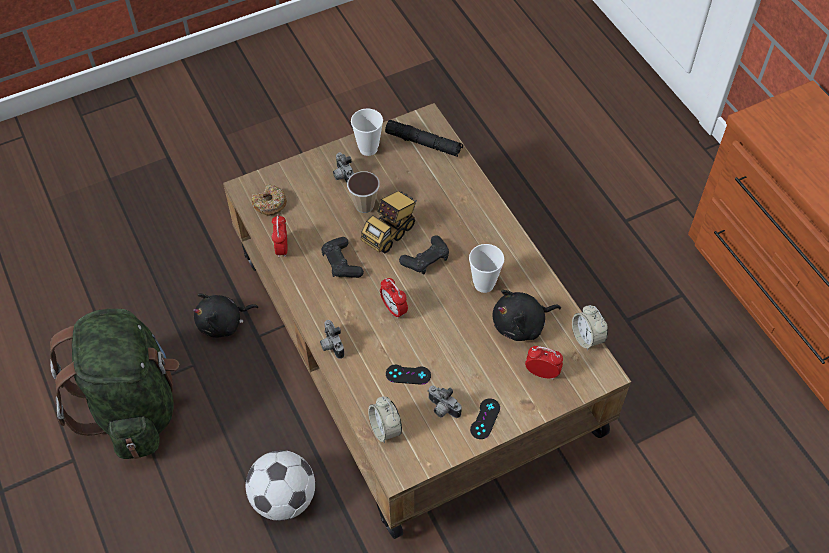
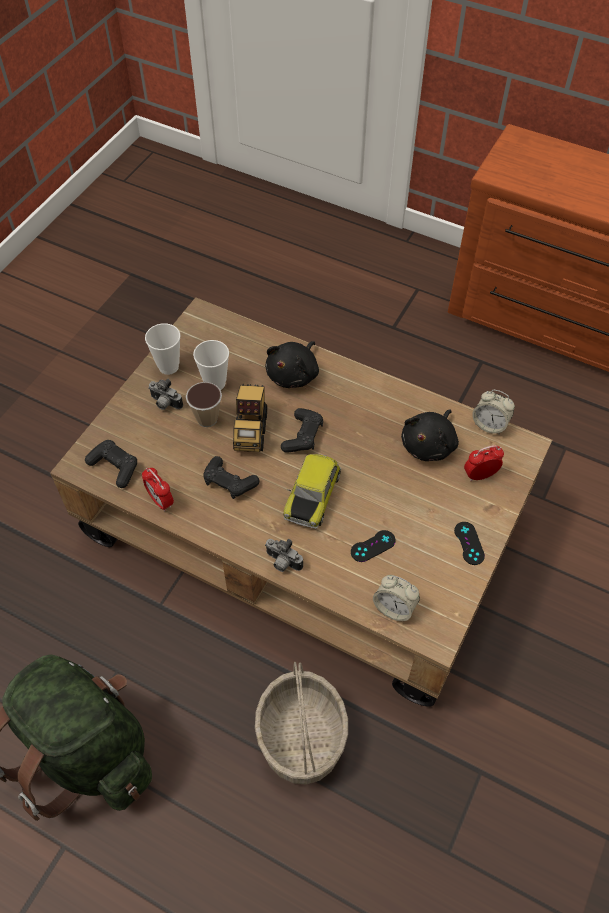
camera: 35 degrees left, 0 degrees up
(223, 323) = (116, 614): black plush toy -> black plush toy (294, 374)
(269, 204) = (115, 467): donut -> black game controller
(284, 498) = (302, 738): football -> basket
(394, 309) = (311, 495): alarm clock -> toy car
(423, 143) = (215, 336): black flashlight -> none
(442, 409) = (427, 558): camera -> none
(484, 284) = (370, 428): cup -> cup (215, 383)

